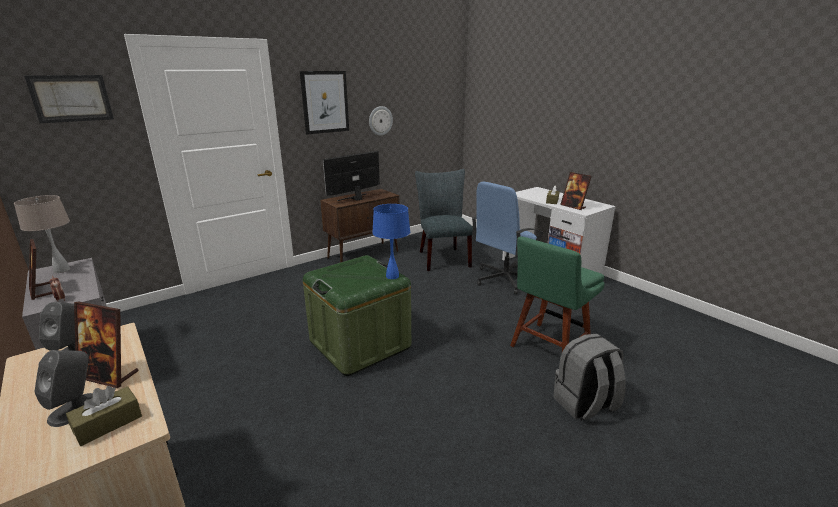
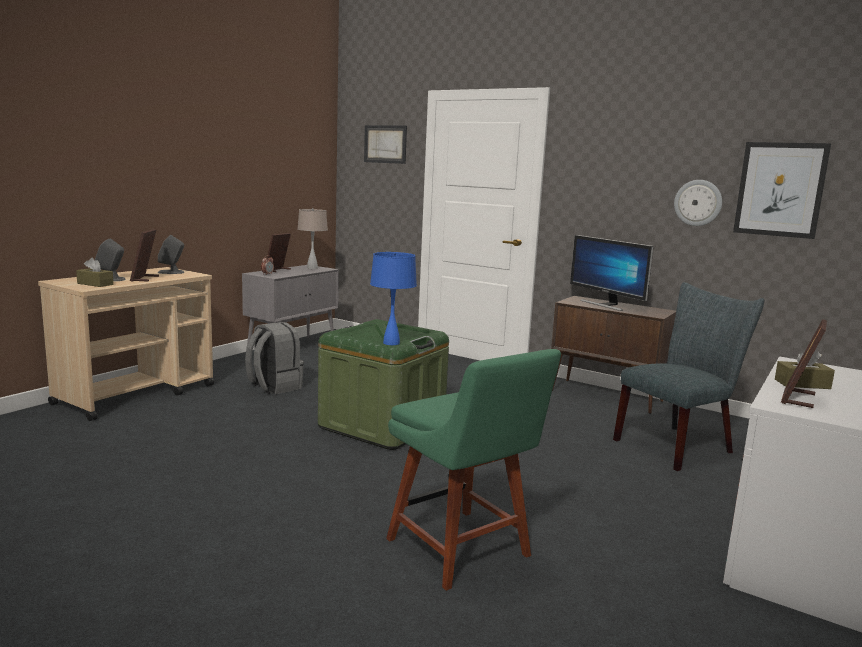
camera: 70 degrees right, 10 degrees down
(325, 102) = (608, 166): picture -> picture (780, 189)
(355, 198) = (606, 304): monitor -> monitor turned 150 degrees counterclockwise
(504, 279) = (669, 503): blue office chair -> none
(548, 347) = (462, 551): green chair -> green chair turned 150 degrees counterclockwise
(585, 405) = (319, 583): grey backpack -> grey backpack (274, 387)

